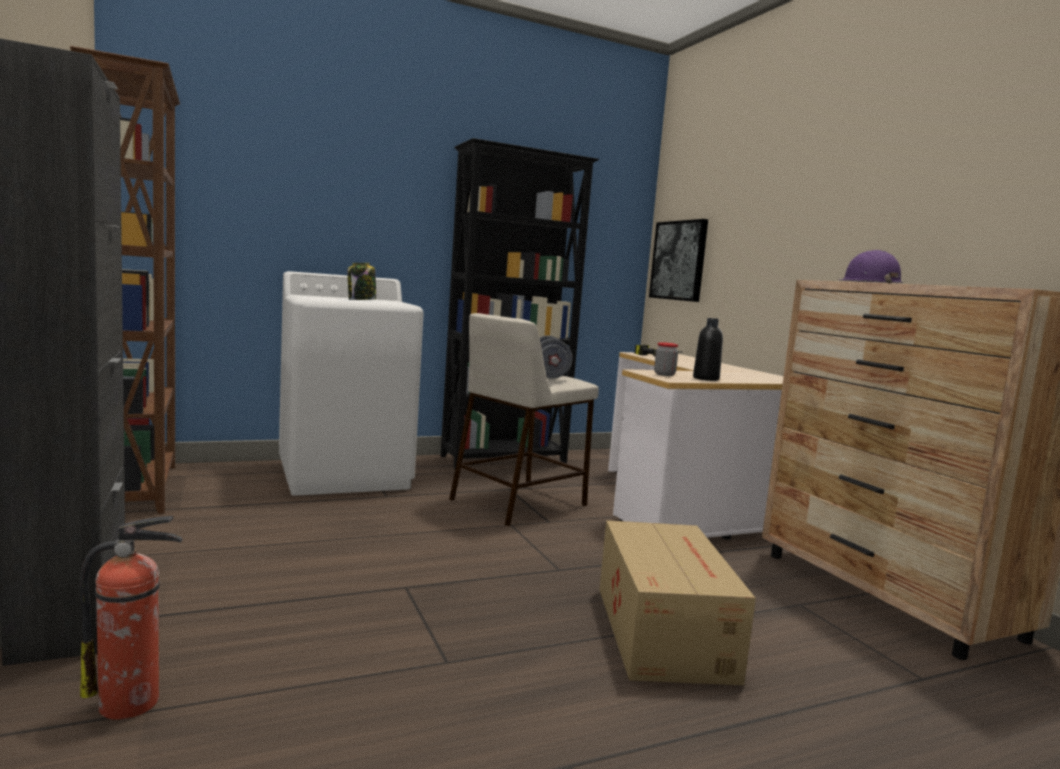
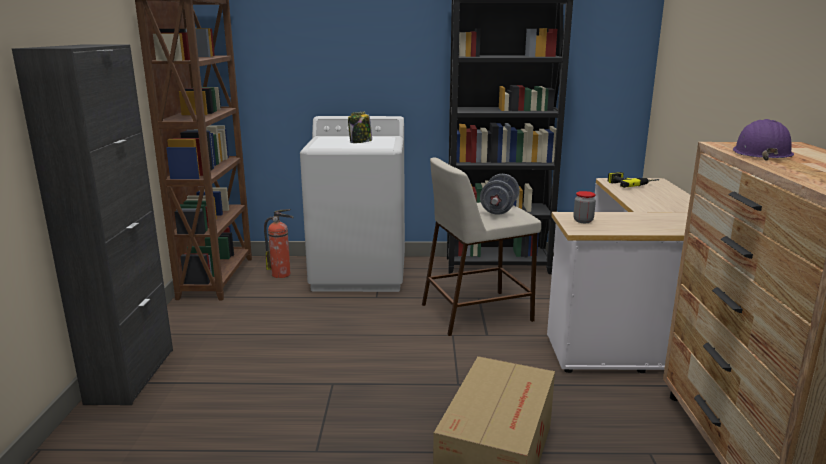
camera: 25 degrees right, 10 degrees up
(132, 703) = (127, 443): fire extinguisher -> fire extinguisher (282, 274)
(679, 260) = (673, 83): picture -> none
(706, 378) = (620, 227): black bottle -> none

